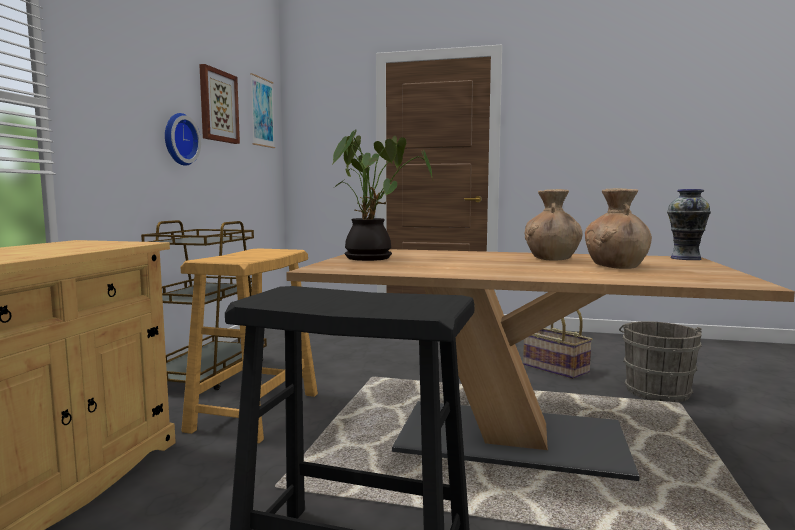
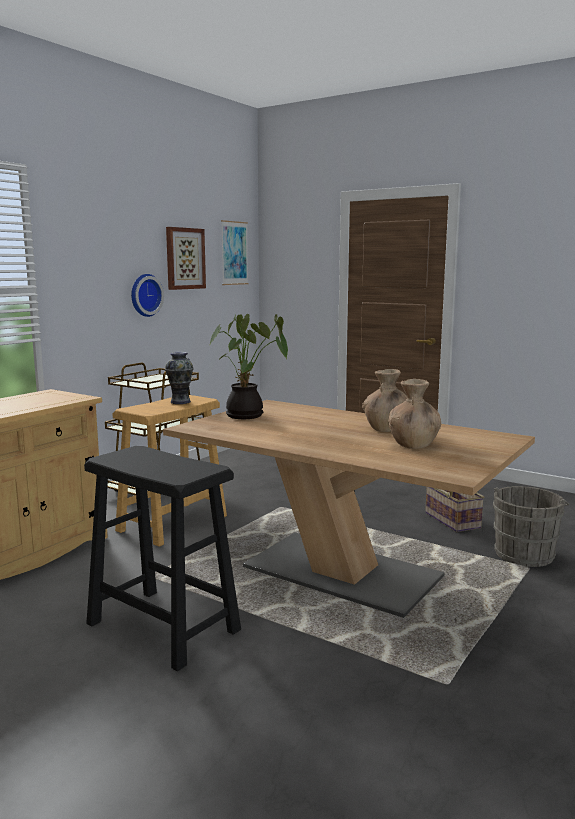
camera: 20 degrees right, 5 degrees up
(686, 258) = (510, 438): vase -> vase (180, 402)

